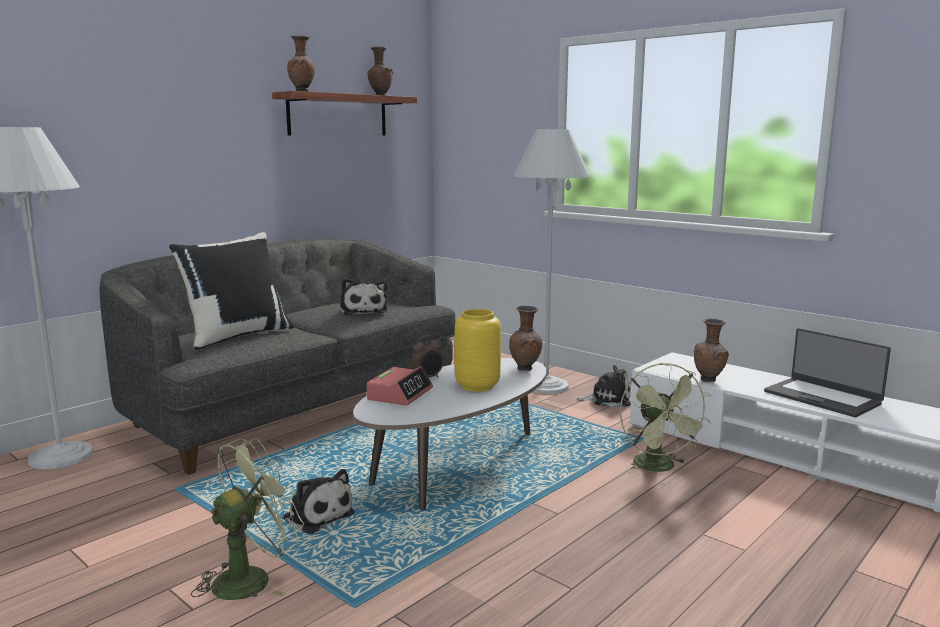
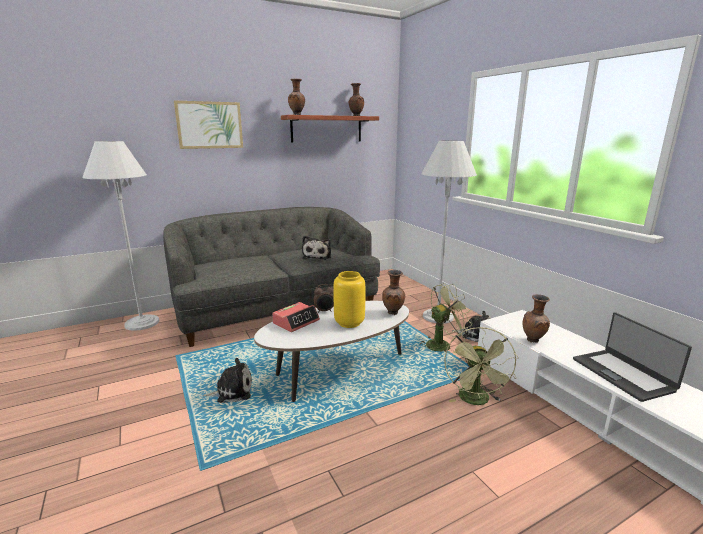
camera: 20 degrees right, 5 degrees up
(164, 105) = (209, 125): none -> picture
(237, 336) = (231, 267): black pillow -> none
(251, 578) = (164, 430): green fan -> green fan (442, 344)
(316, 515) = (232, 391): plush toy -> plush toy turned 75 degrees counterclockwise

